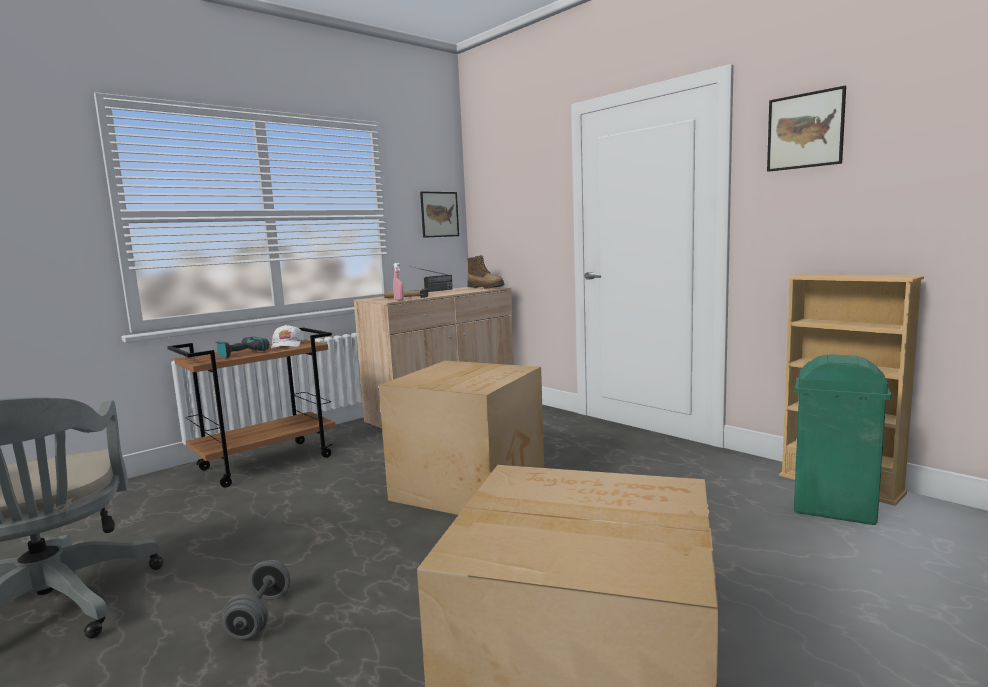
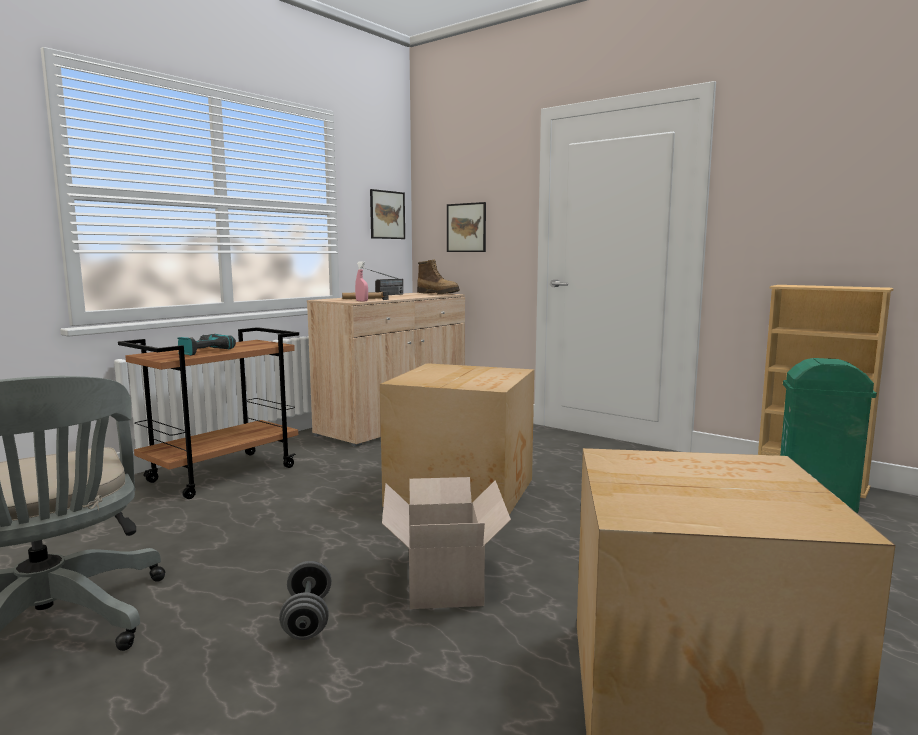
camera: 10 degrees left, 0 degrees up
(287, 345) = (247, 344): white cap -> none
(405, 580) = (444, 578): none -> cardboard box
(805, 131) = (785, 149): picture -> picture (466, 227)

